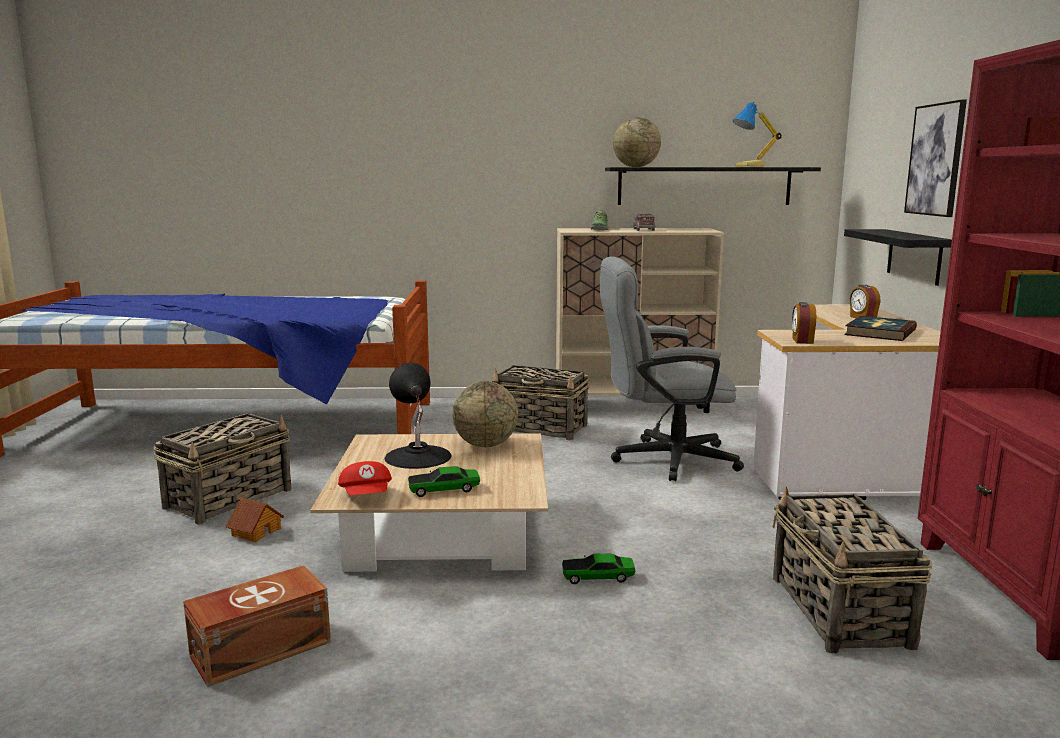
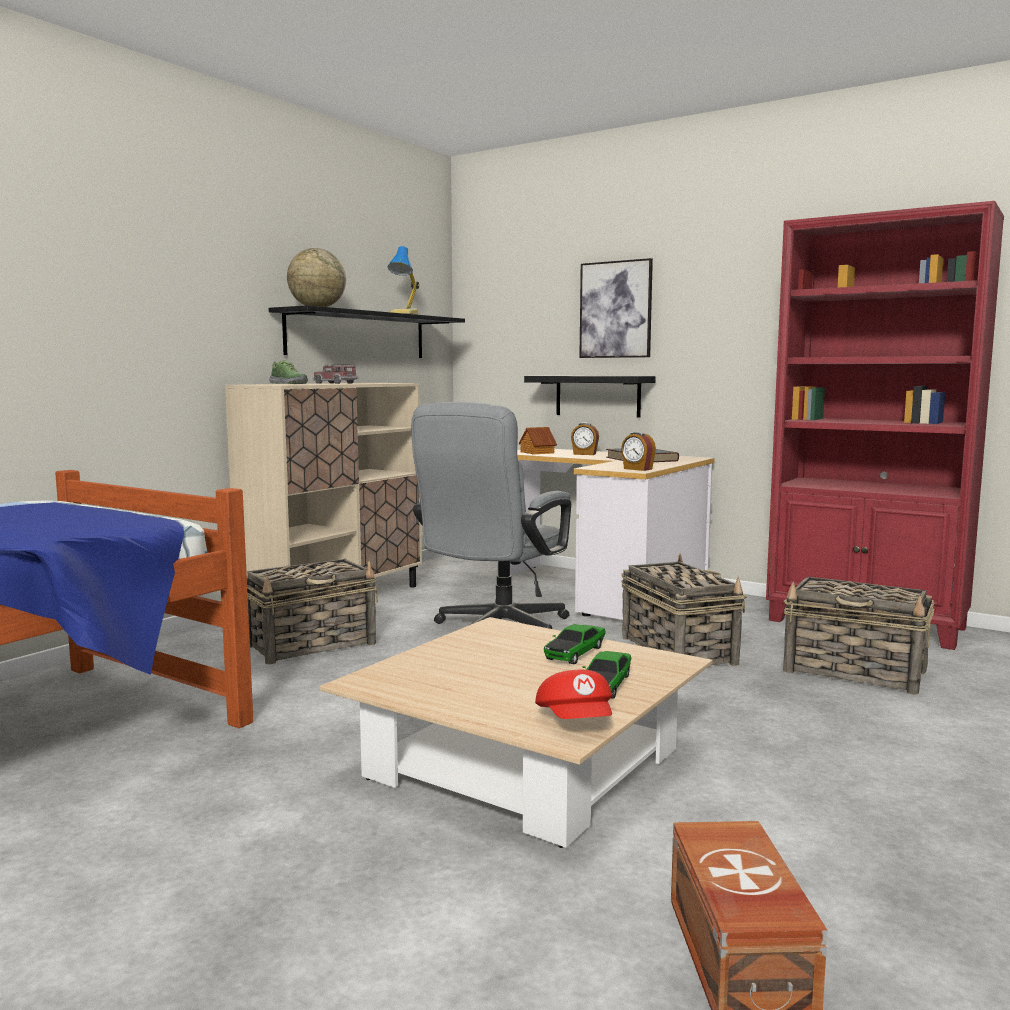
camera: 55 degrees left, 5 degrees down
(230, 498) = (154, 884): basket -> basket (677, 650)
(256, 532) = (336, 886): toy house -> toy house (536, 452)
(367, 496) = (577, 721): red cap -> red cap turned 60 degrees clockwise
(417, 456) = (472, 674): black table lamp -> none
(485, 445) = (487, 641): globe -> none
(597, 577) = (721, 725): toy car -> toy car (575, 653)

